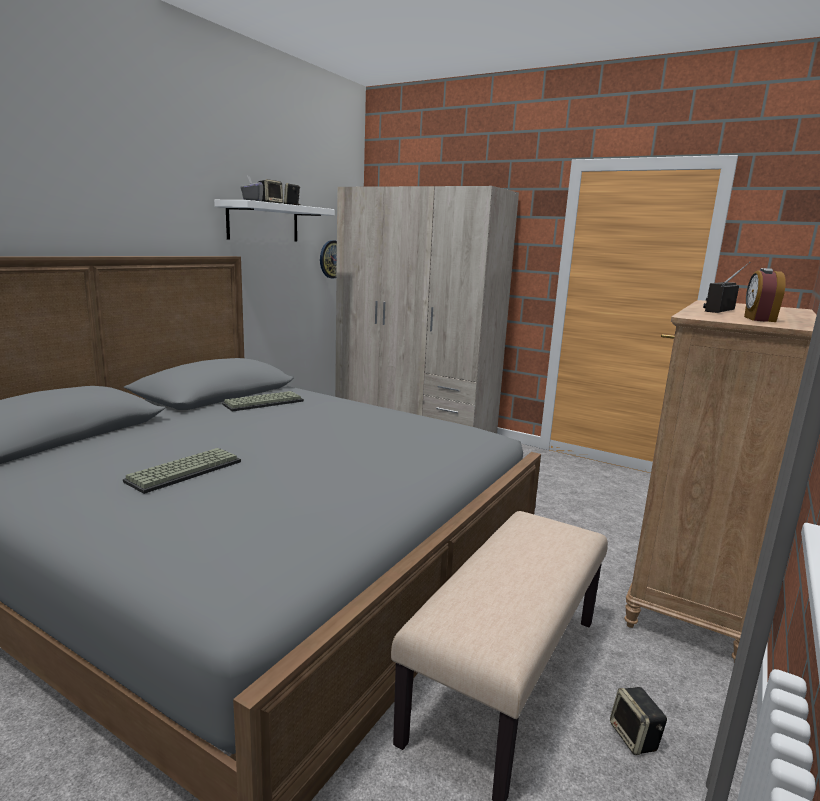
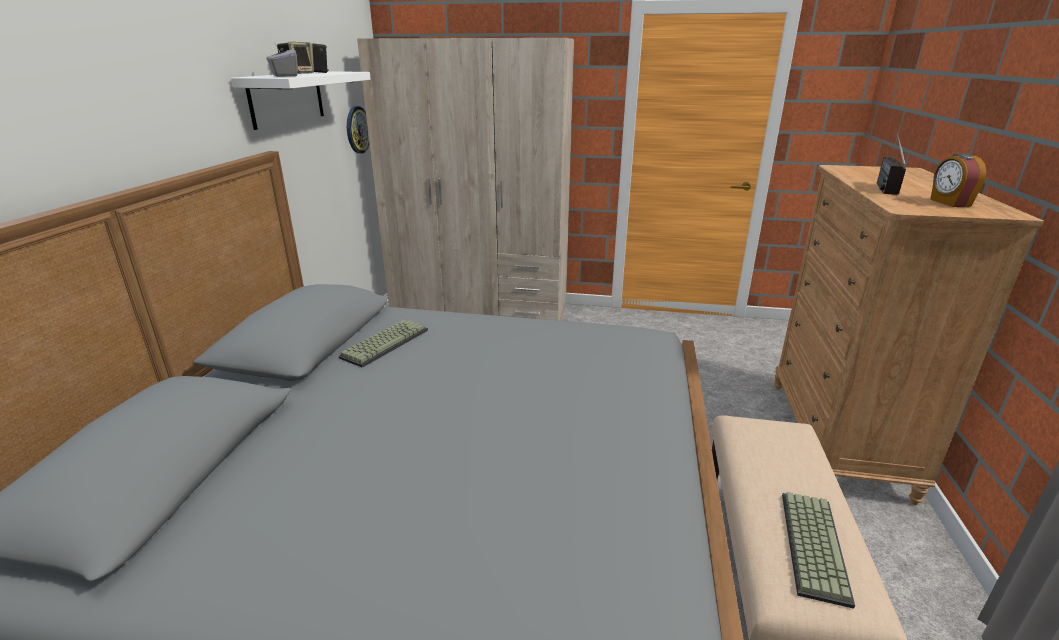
camera: 20 degrees left, 10 degrees up
(185, 470) = (406, 487): keyboard -> keyboard (811, 544)
(635, 738) = (901, 610): speaker -> none

